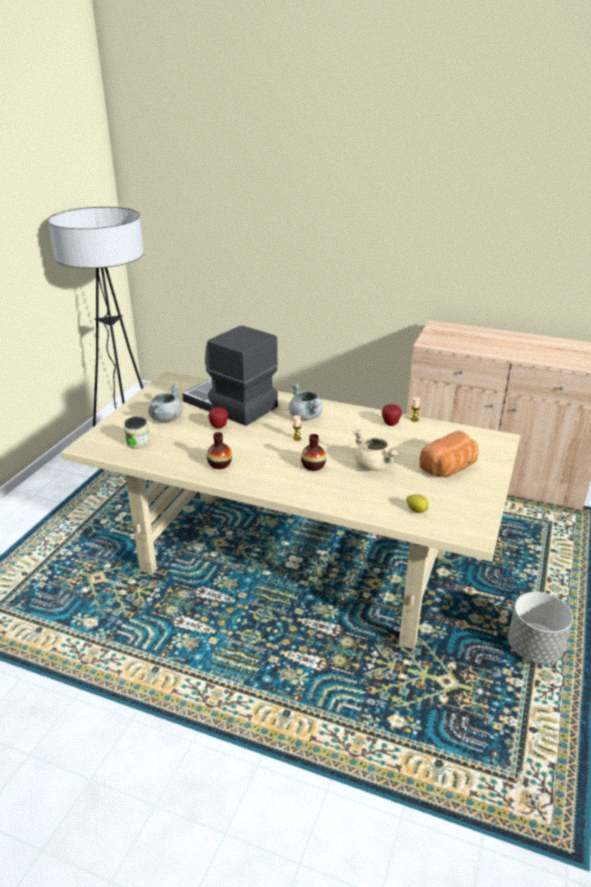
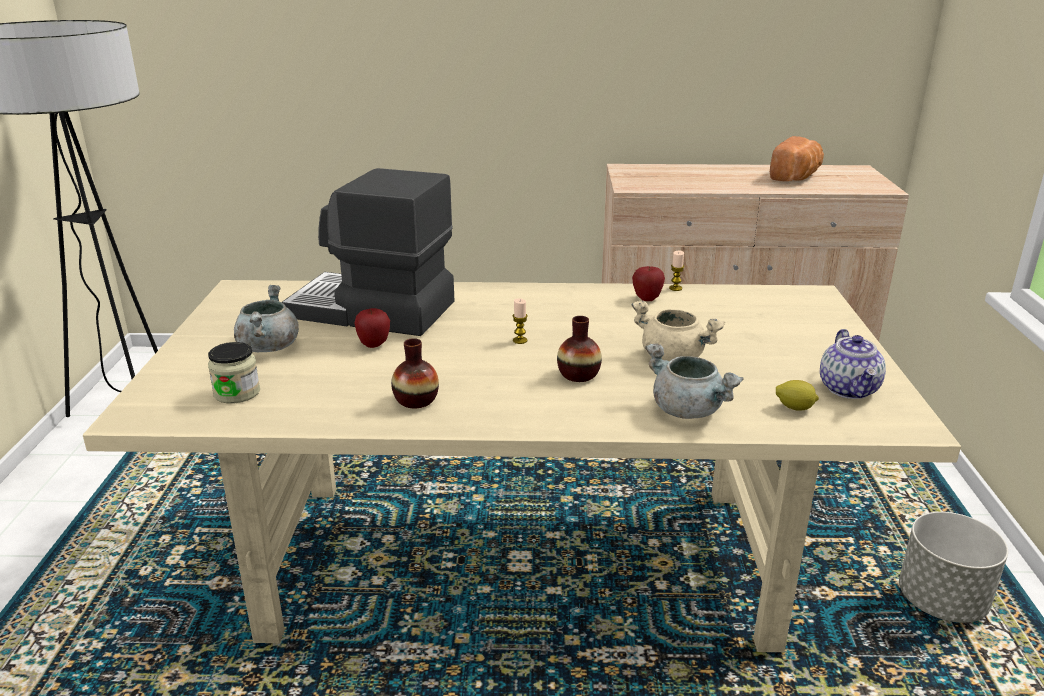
camera: 20 degrees left, 5 degrees down
(306, 417) = (510, 308): grey cooking pot -> grey cooking pot (689, 411)
(450, 469) = (786, 342): bread -> bread (796, 177)
(460, 506) = (849, 389): none -> teapot

